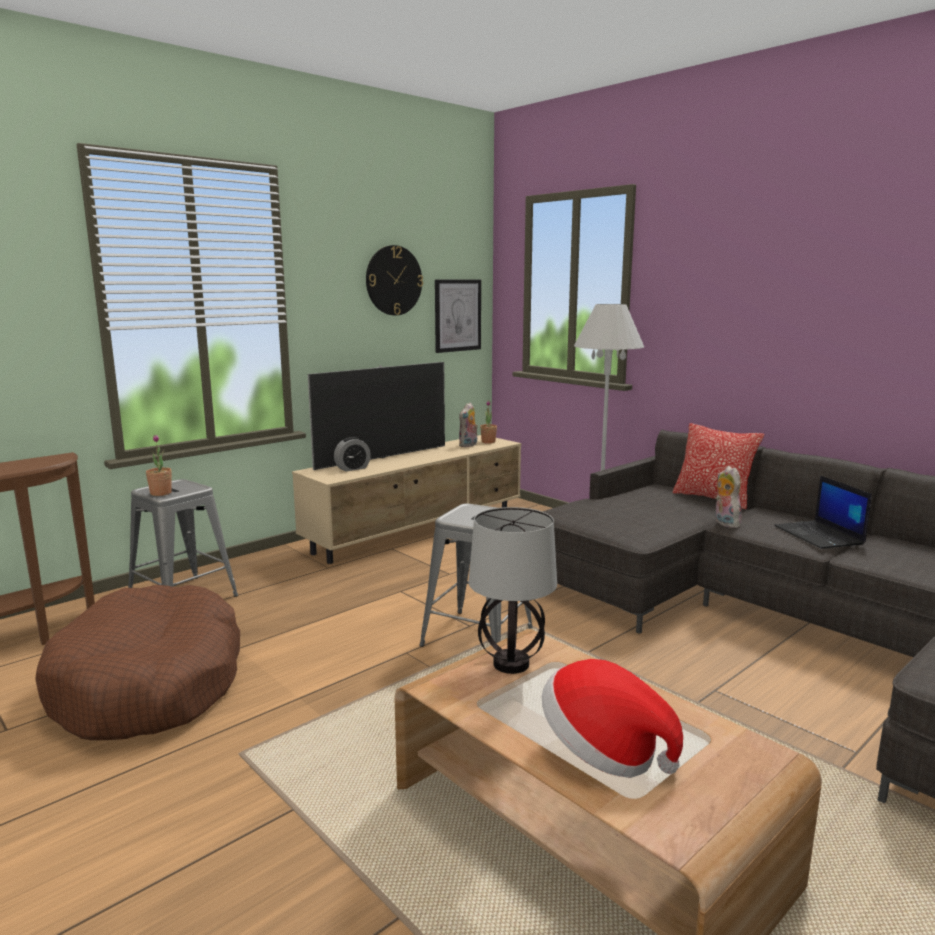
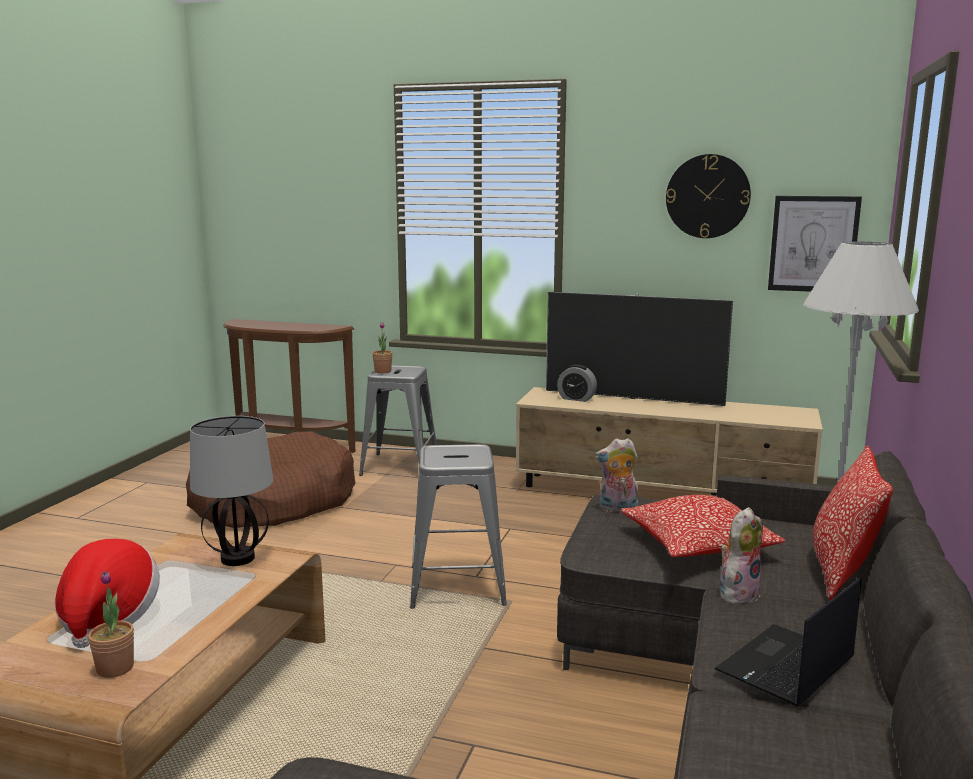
camera: 60 degrees right, 0 degrees up
(468, 445) = (753, 413): plush toy -> plush toy (617, 509)
(488, 442) = (788, 417): potted plant -> potted plant (115, 668)
(654, 513) = (698, 545): none -> pillow

